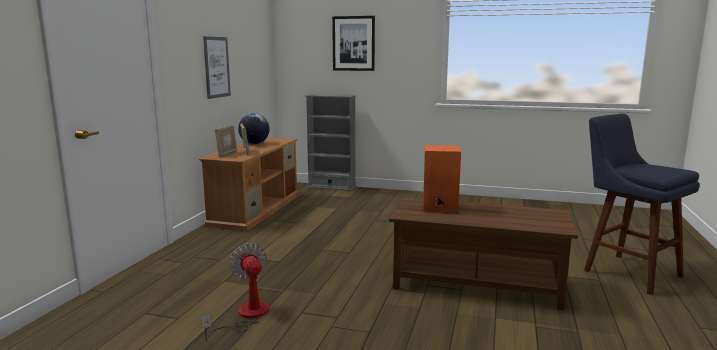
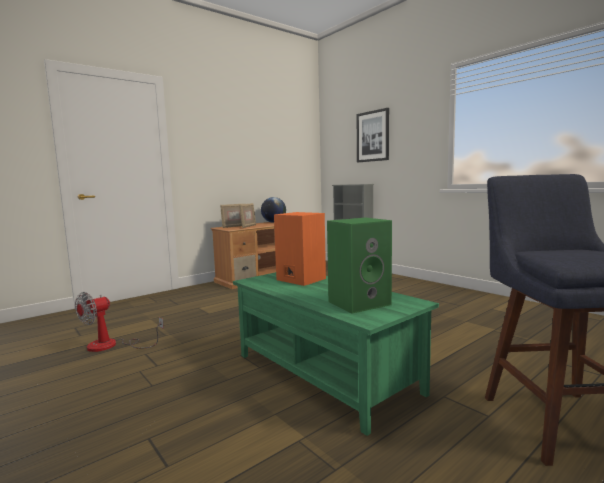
camera: 35 degrees right, 5 degrees down
(217, 67) = (239, 159): picture -> none
(246, 316) = (112, 345): fan -> fan turned 150 degrees counterclockwise
(477, 283) = (325, 373): brown coffee table -> green coffee table
(528, 218) = (359, 302): none -> green speaker

